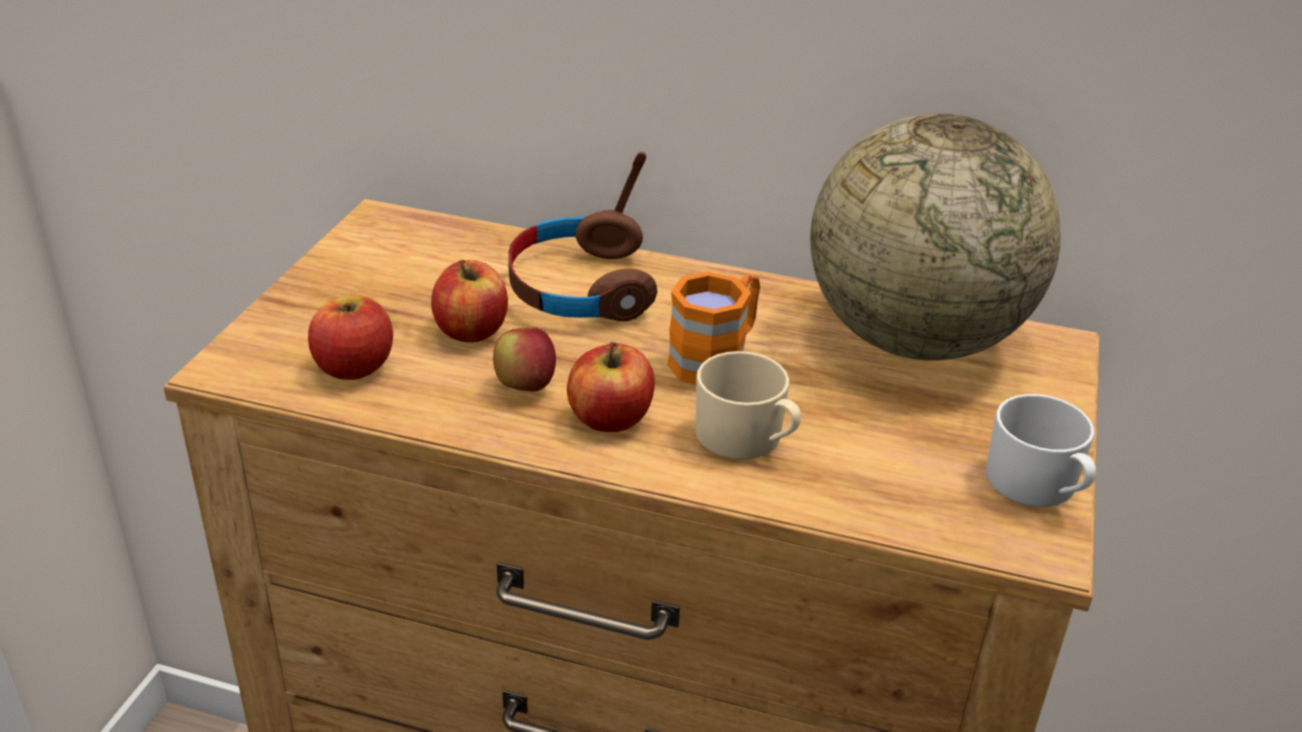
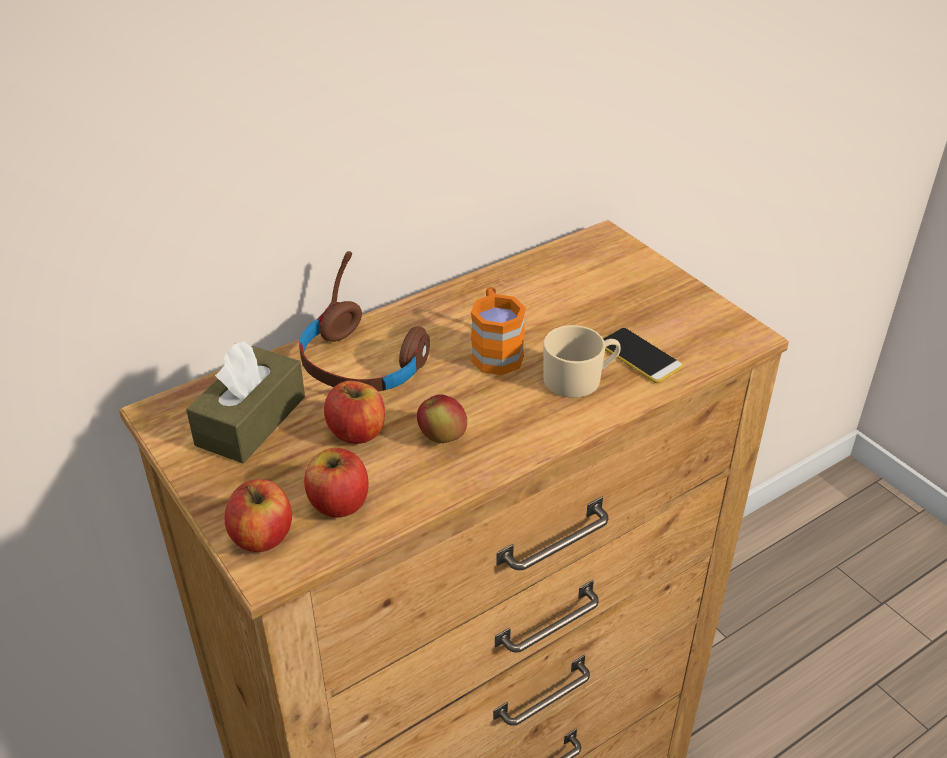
camera: 50 degrees left, 5 degrees up
(419, 266) = (251, 421): none -> brown tissue box
(610, 418) = (510, 419): apple -> apple (262, 536)
(856, 468) = (639, 356): none -> phone
(913, 339) = (552, 275): globe -> none
(1038, 486) = (706, 309): white mug -> none

